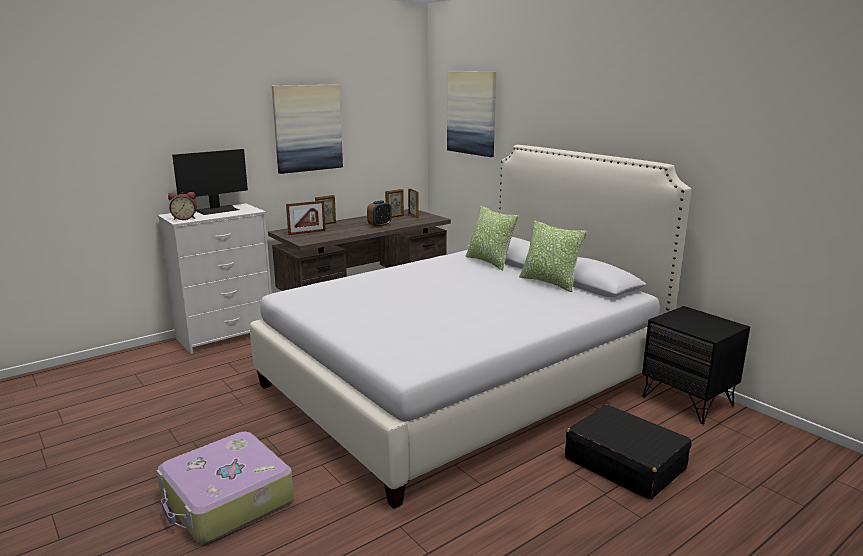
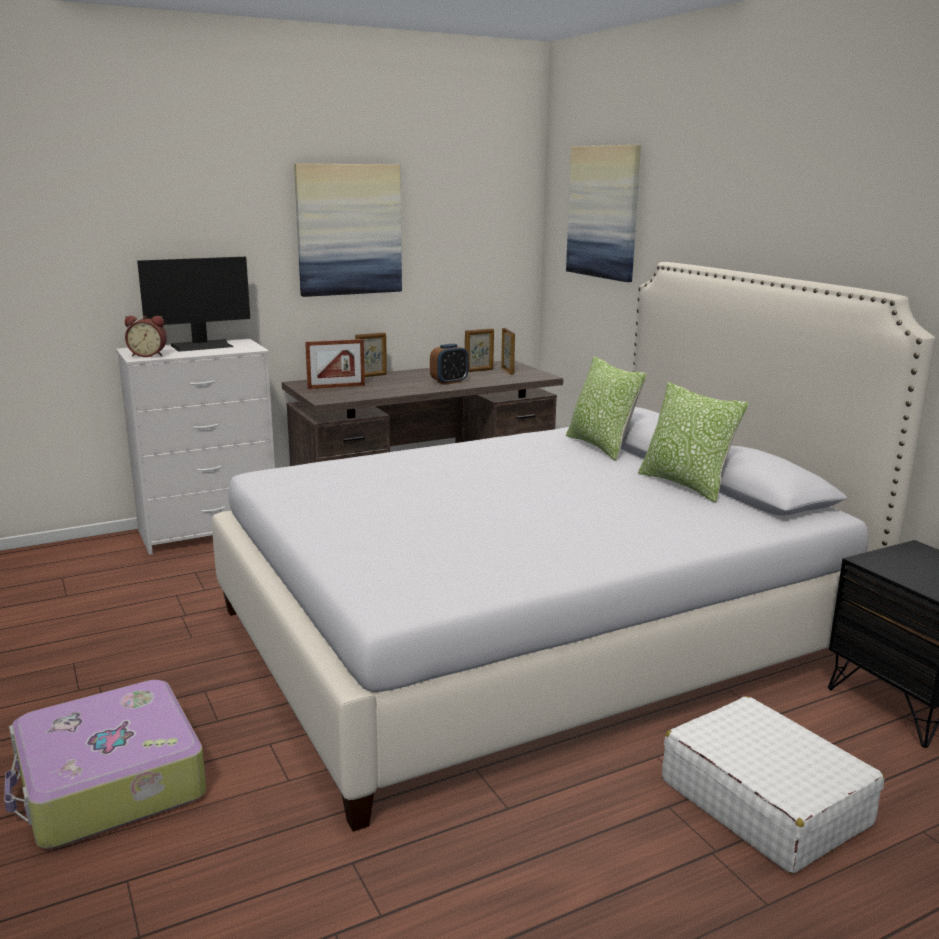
camera: 10 degrees right, 0 degrees up
(624, 463) = (764, 801): black suitcase -> white suitcase

